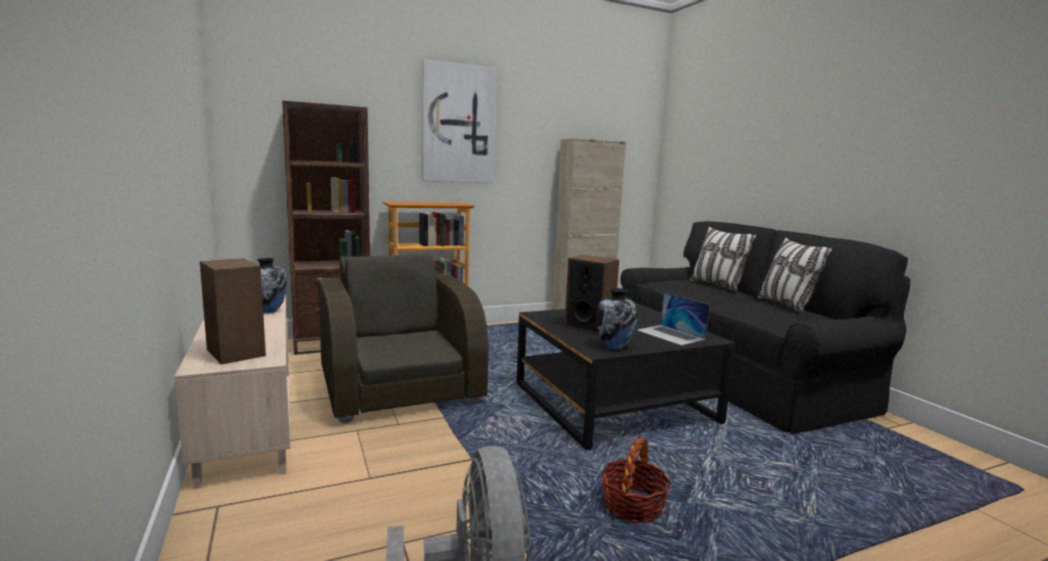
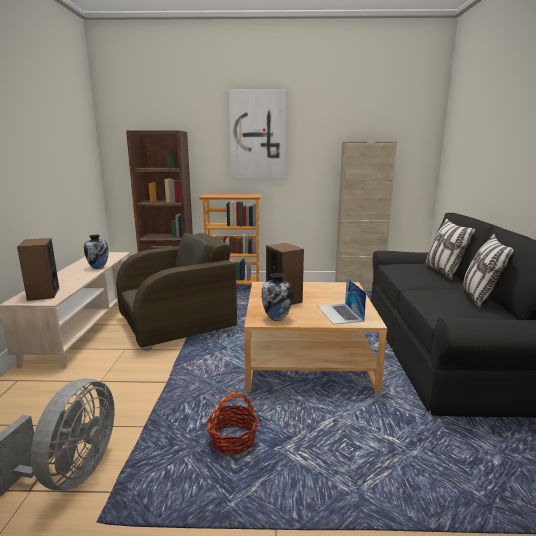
camera: 25 degrees right, 5 degrees up
(399, 386) = (177, 323): brown armchair -> brown armchair turned 60 degrees clockwise
(613, 403) = (307, 359): black coffee table -> beige coffee table

